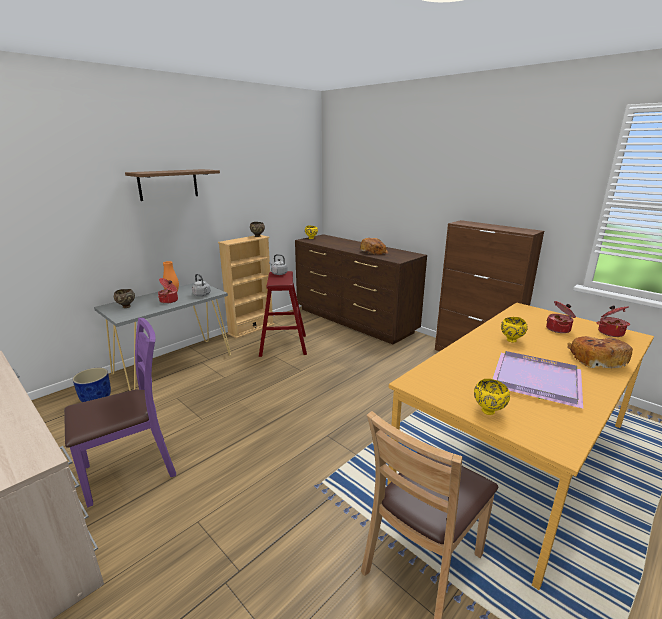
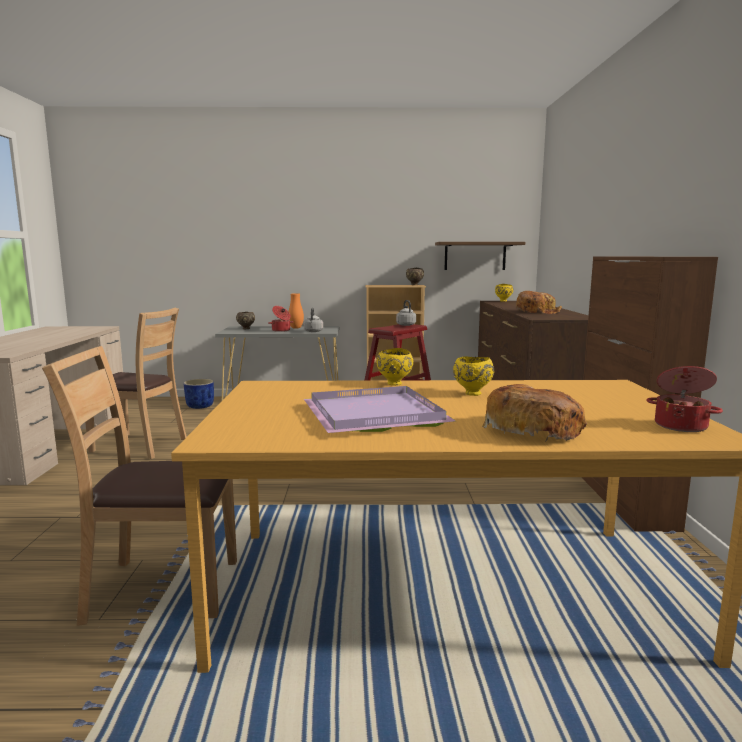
camera: 45 degrees right, 10 degrees down
(131, 469) = (140, 445): purple chair -> brown chair
(168, 184) = (318, 218): shelf -> shelf (475, 256)
(489, 411) = (247, 410): yellow bowl -> yellow bowl (394, 384)
(559, 329) = (590, 404): cooking pot -> none

